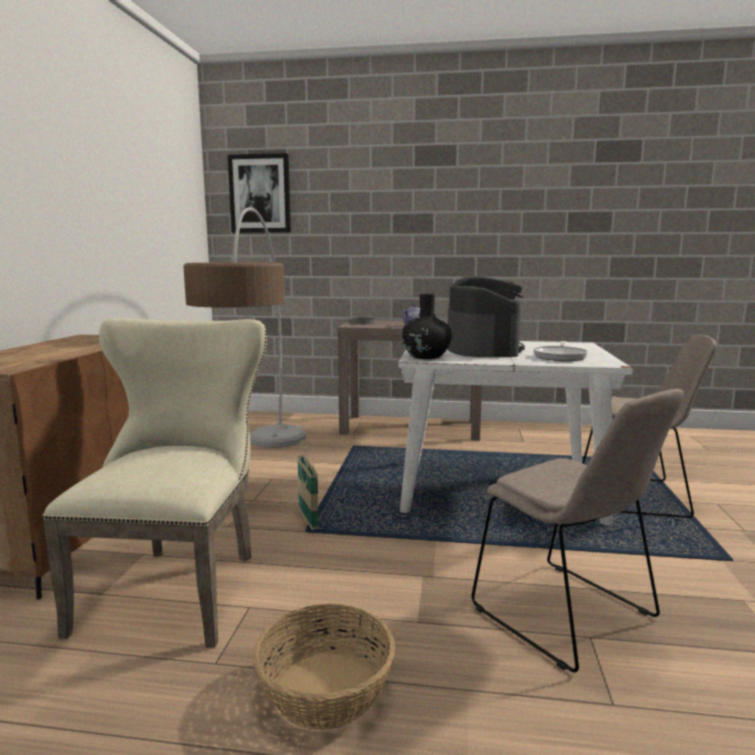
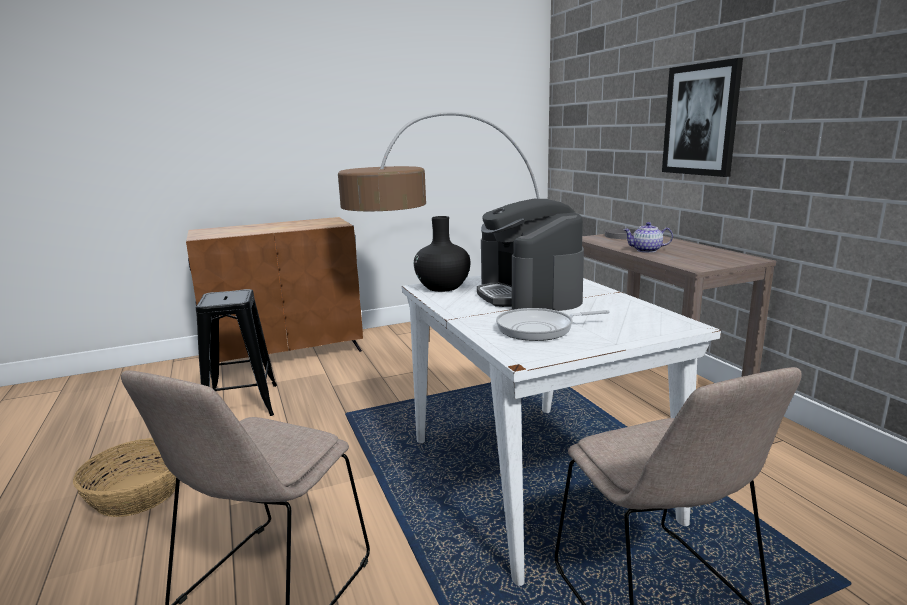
camera: 60 degrees right, 5 degrees up
(178, 585) = (242, 404): beige chair -> black stool
(260, 194) = (581, 81): picture -> picture (701, 120)
(308, 520) = (366, 408): basket -> none
(483, 349) = (529, 295): coffee machine -> coffee machine turned 105 degrees clockwise

